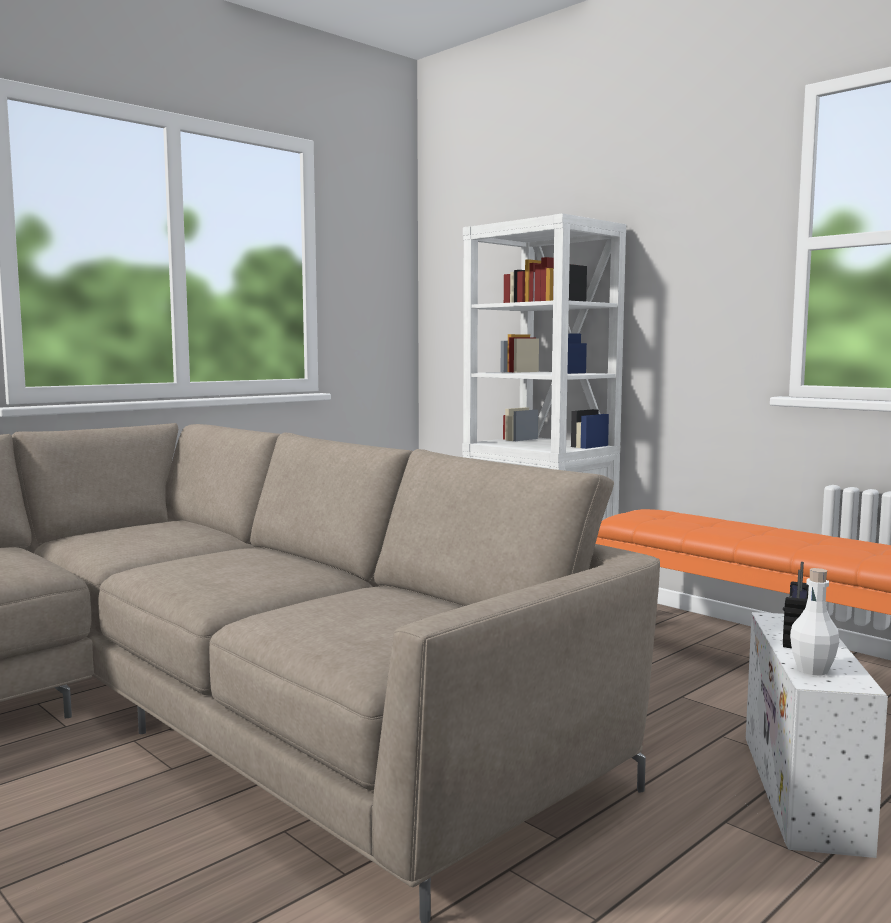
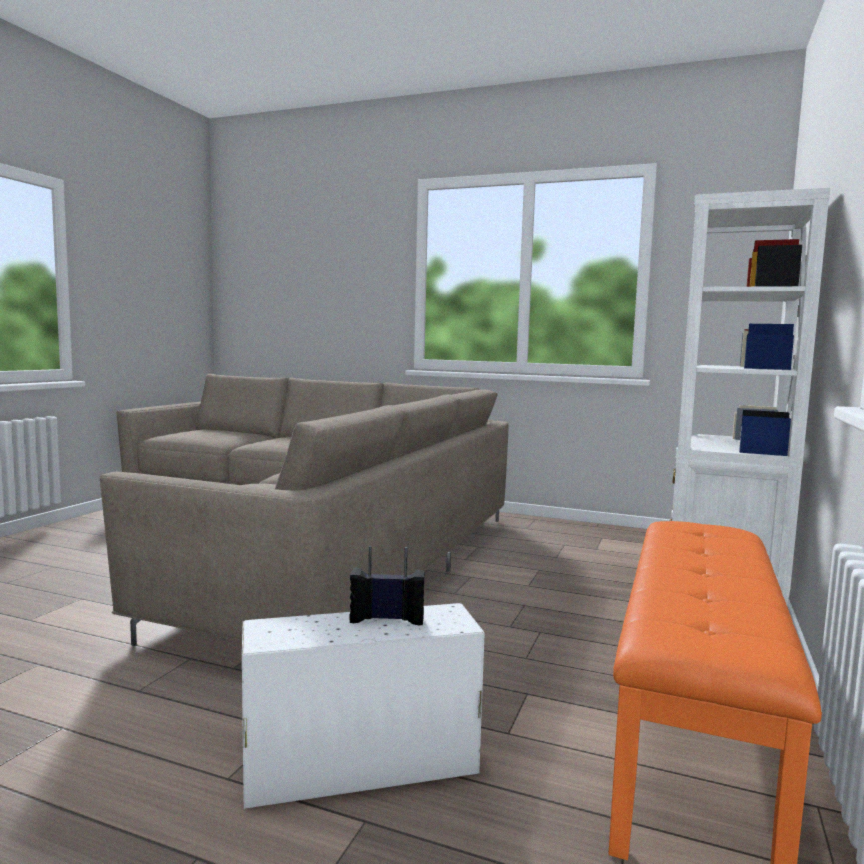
camera: 65 degrees right, 0 degrees up
(812, 670) = (294, 625): white bottle -> none

